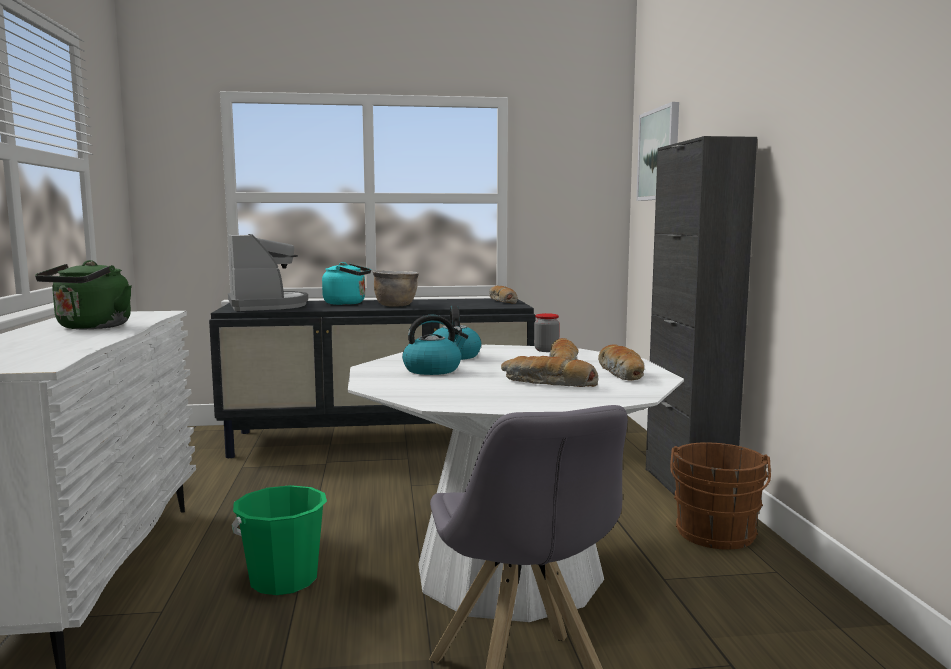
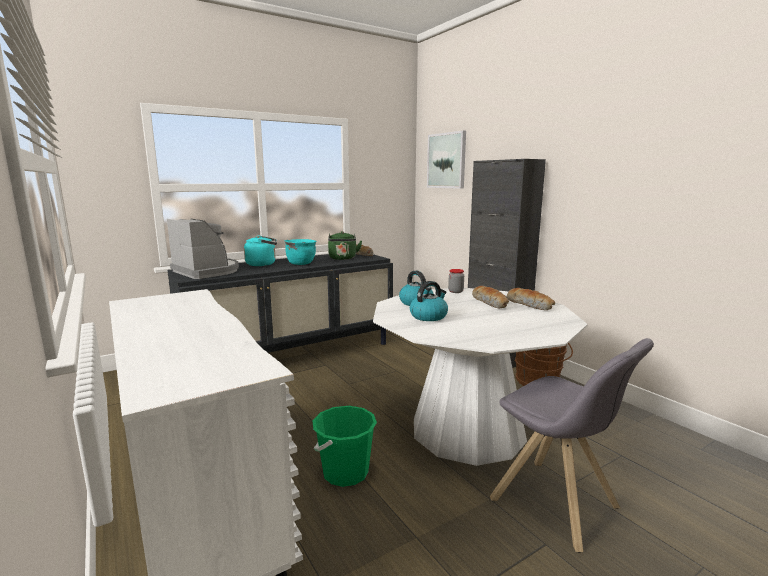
camera: 25 degrees left, 5 degrees up
(91, 327) = (180, 317): green kettle -> green kettle (343, 258)
(396, 305) = (301, 263): brown cooking pot -> turquoise cooking pot
(548, 384) = (512, 318): bread -> none

